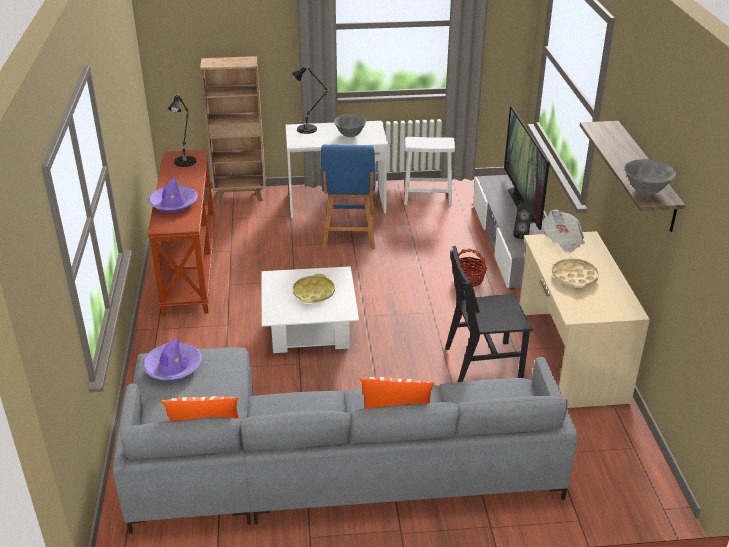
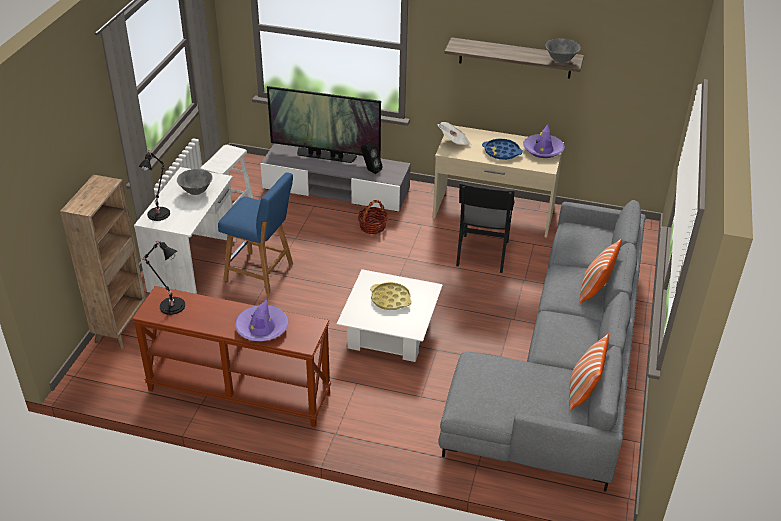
camera: 70 degrees left, 5 degrees up
(173, 367) = (482, 396): purple hat -> purple hat (543, 150)
(574, 276) = (501, 152): beige tray -> blue tray

